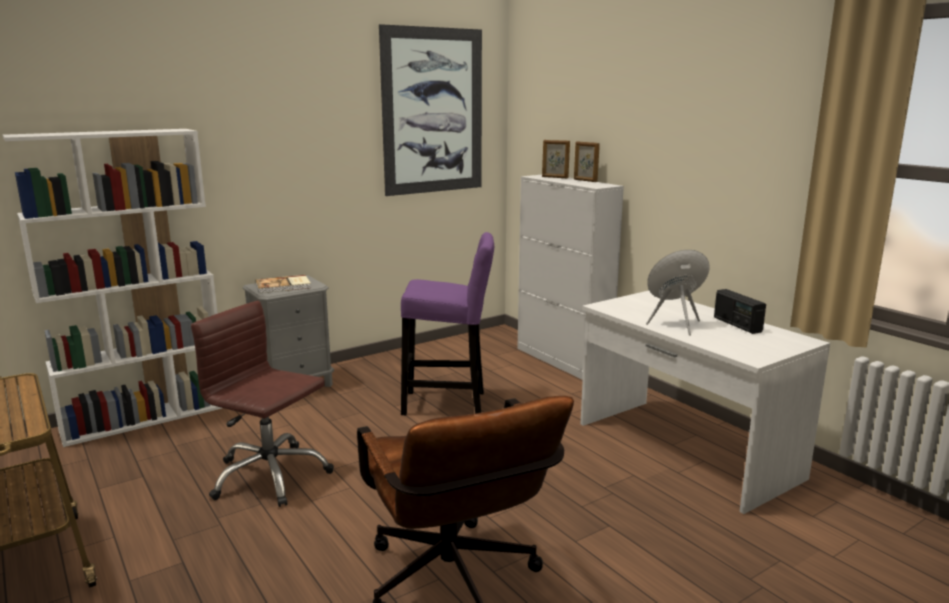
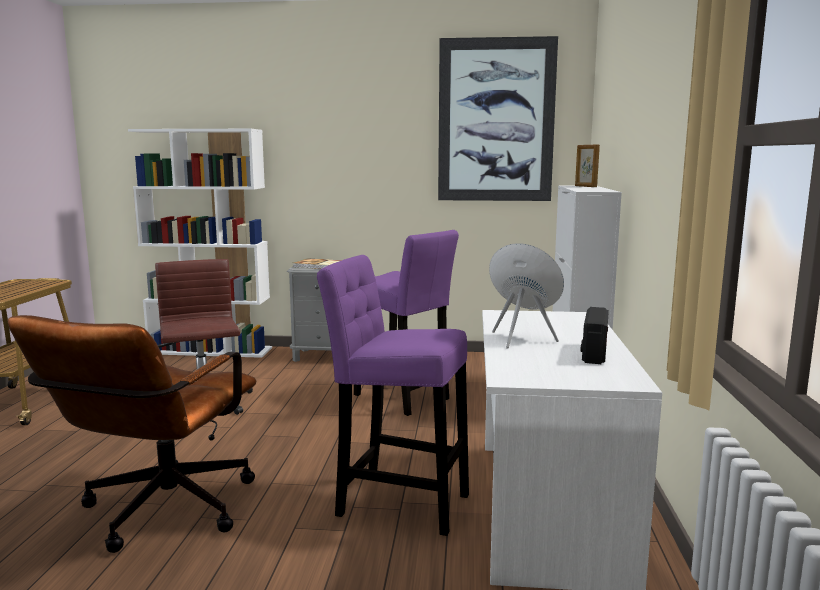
camera: 40 degrees right, 5 degrees down
(585, 180) = (602, 188): picture frame -> none
(602, 489) = (396, 502): none -> purple stool

